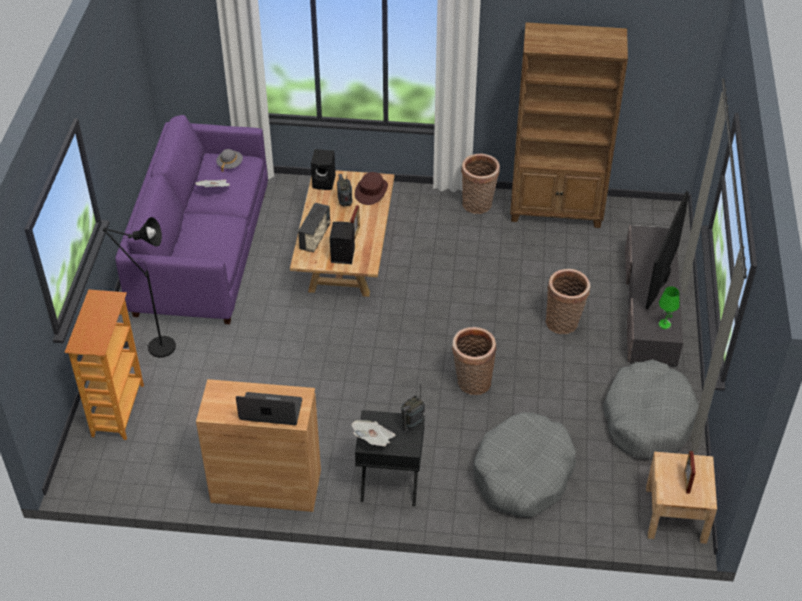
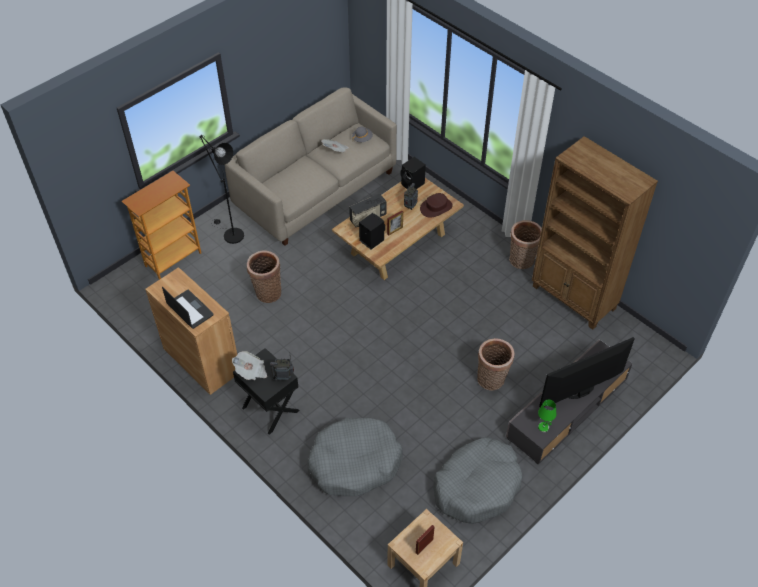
camera: 40 degrees right, 5 degrees up
(202, 252) = (316, 190): purple sofa -> beige sofa
(471, 382) = (387, 379): basket -> basket (267, 292)

